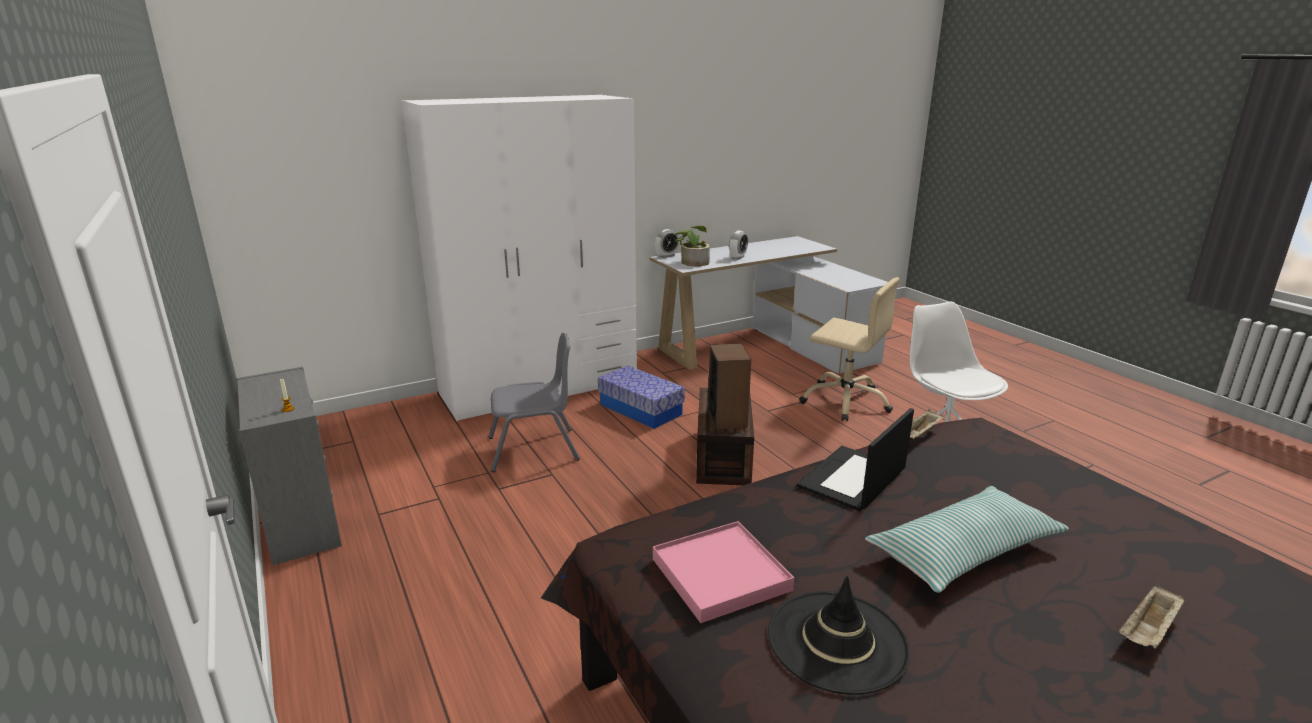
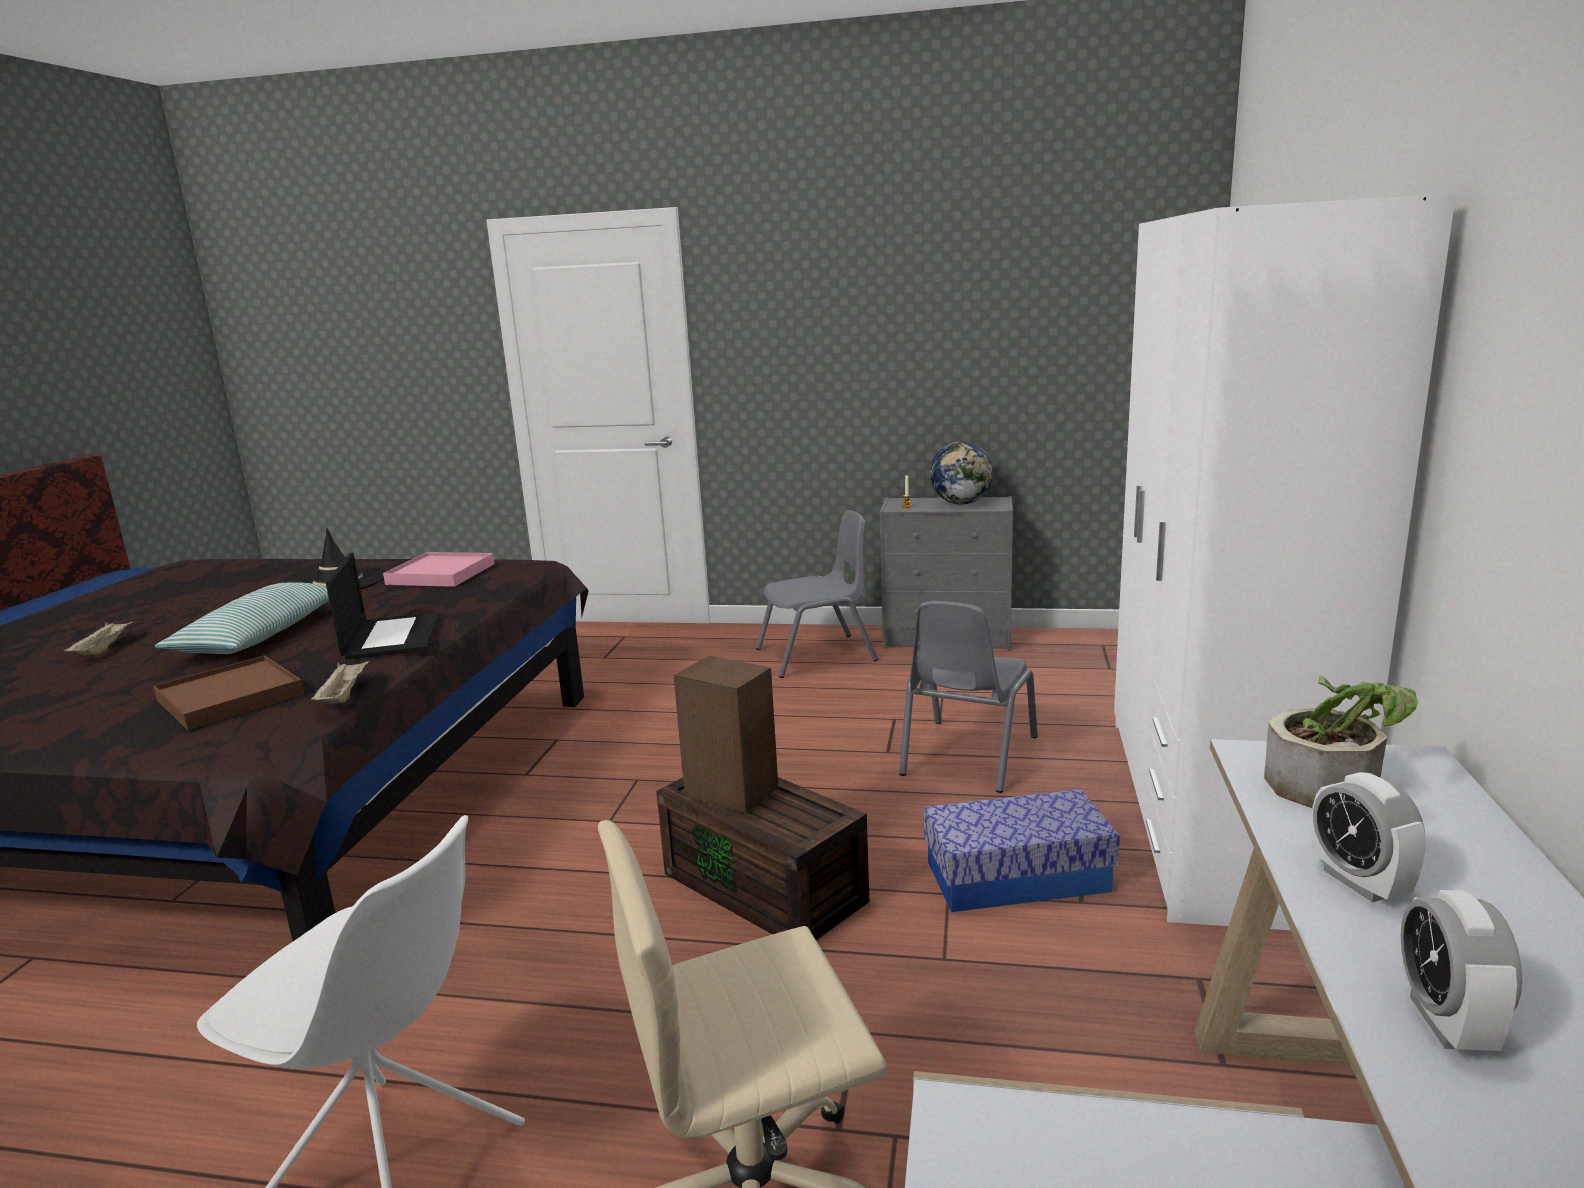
camera: 130 degrees right, 5 degrees down
(272, 390) = (962, 503): none -> globe
(377, 576) = (817, 655): none -> grey chair
(666, 256) = (1439, 770): alarm clock -> alarm clock (1446, 1022)
(995, 470) = (230, 697): none -> brown tray

